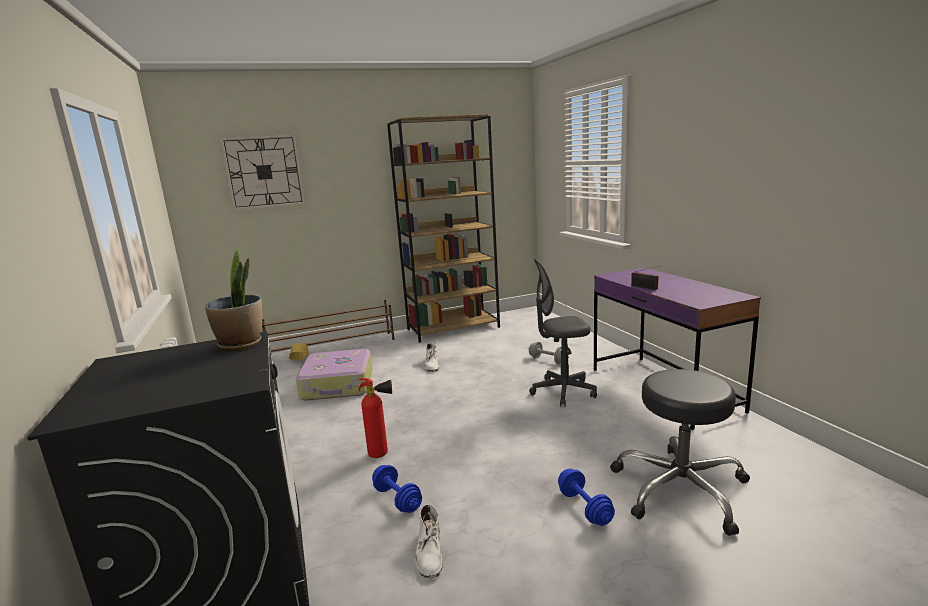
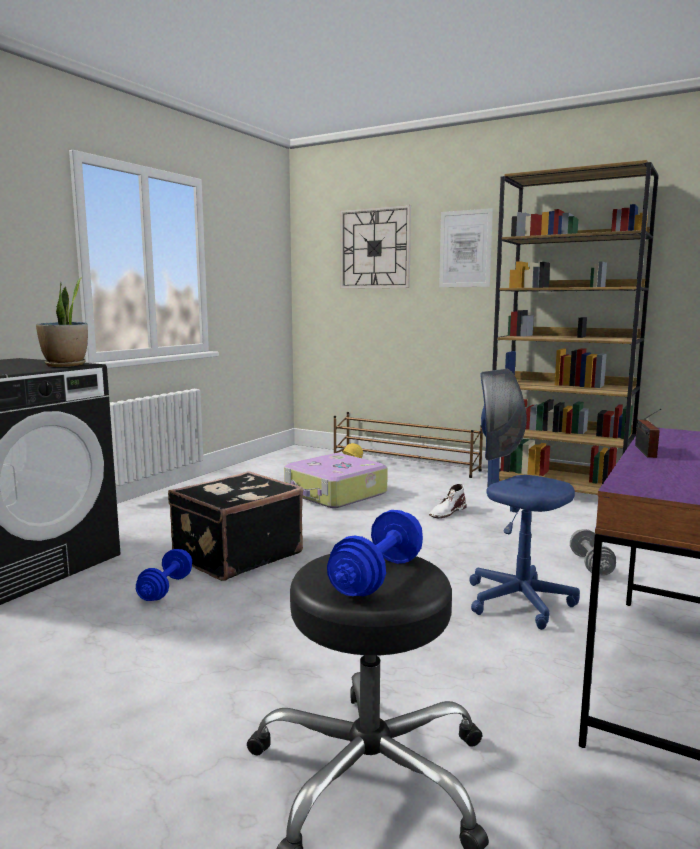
camera: 50 degrees right, 5 degrees down
(349, 170) = (465, 249): none -> picture
(383, 454) = (235, 555): fire extinguisher -> black suitcase
(429, 552) = (91, 633): white boot -> none
(563, 391) = (518, 601): grey office chair -> blue office chair
(584, 508) = (243, 701): blue dumbbell -> blue dumbbell (377, 577)

